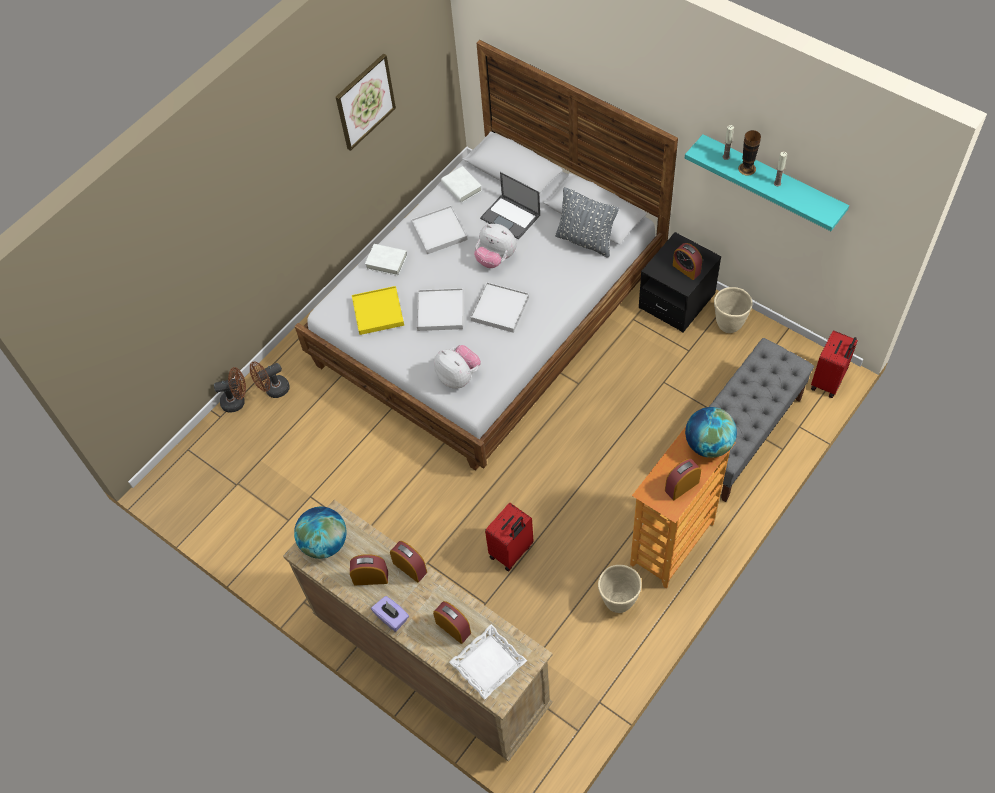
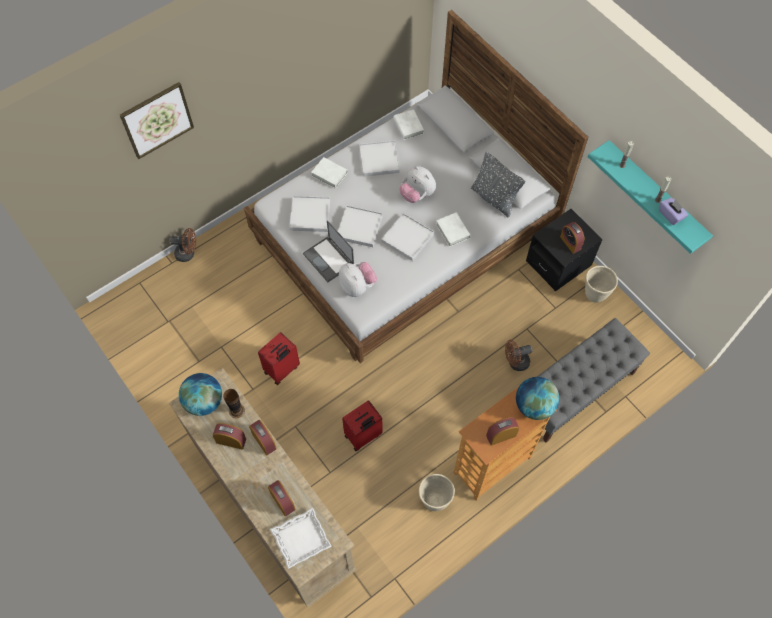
camera: 10 degrees right, 5 degrees up
(273, 390) = (218, 252): brown fan -> brown fan (515, 363)
(365, 101) = (342, 40): picture -> picture (157, 120)
(378, 312) = (310, 215): yellow tray -> white tray
(392, 617) = (237, 478): purple tissue box -> purple tissue box (671, 215)
(511, 217) = (440, 162): laptop -> laptop (329, 259)
(550, 288) = (453, 231): none -> white book
(747, 168) = (636, 180): vase -> vase (237, 410)
(829, 381) = (661, 365): red suitcase -> red suitcase (282, 370)

